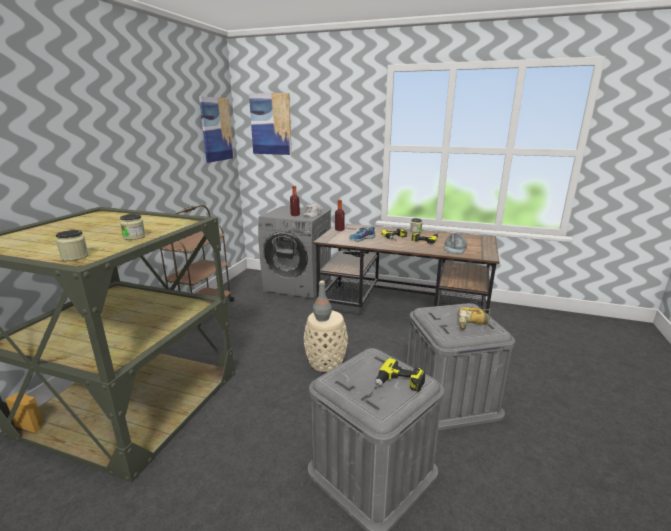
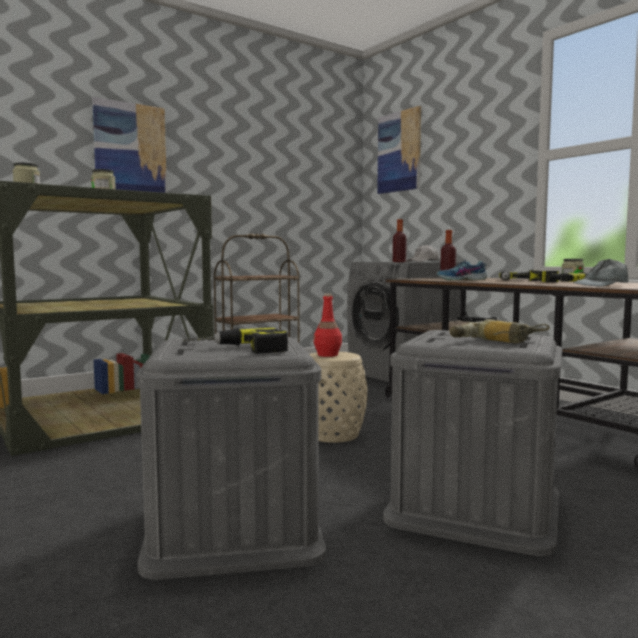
camera: 35 degrees right, 15 degrees down
(216, 129) = (330, 161): picture -> picture (130, 152)
(322, 318) = (328, 355): grey bottle -> red bottle

